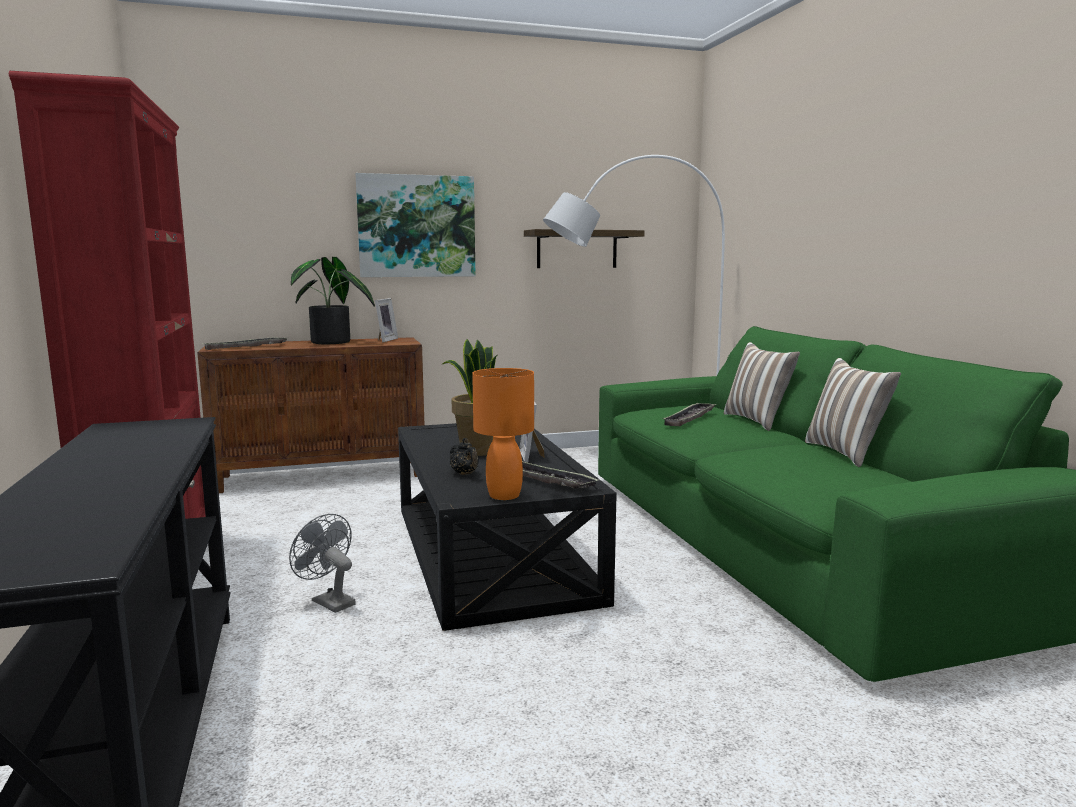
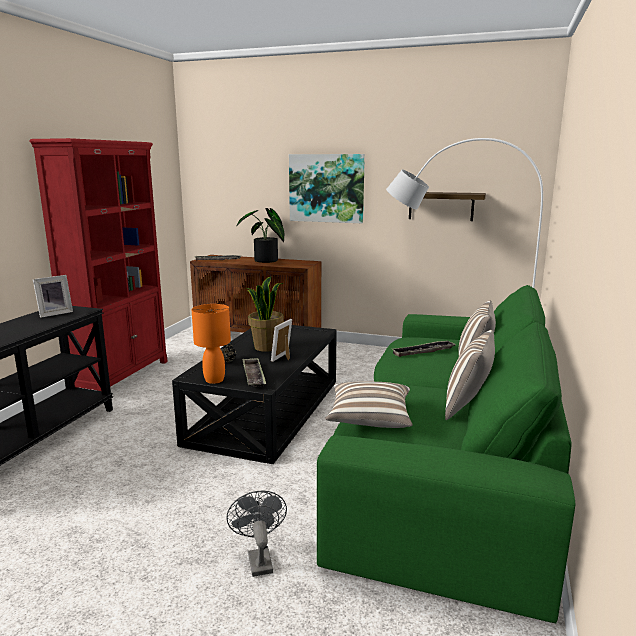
camera: 35 degrees right, 5 degrees up
(328, 601) = (158, 414): grey fan -> grey fan (258, 559)
(384, 340) = (297, 262): picture frame -> picture frame (54, 313)
(798, 482) = (369, 419): none -> pillow

